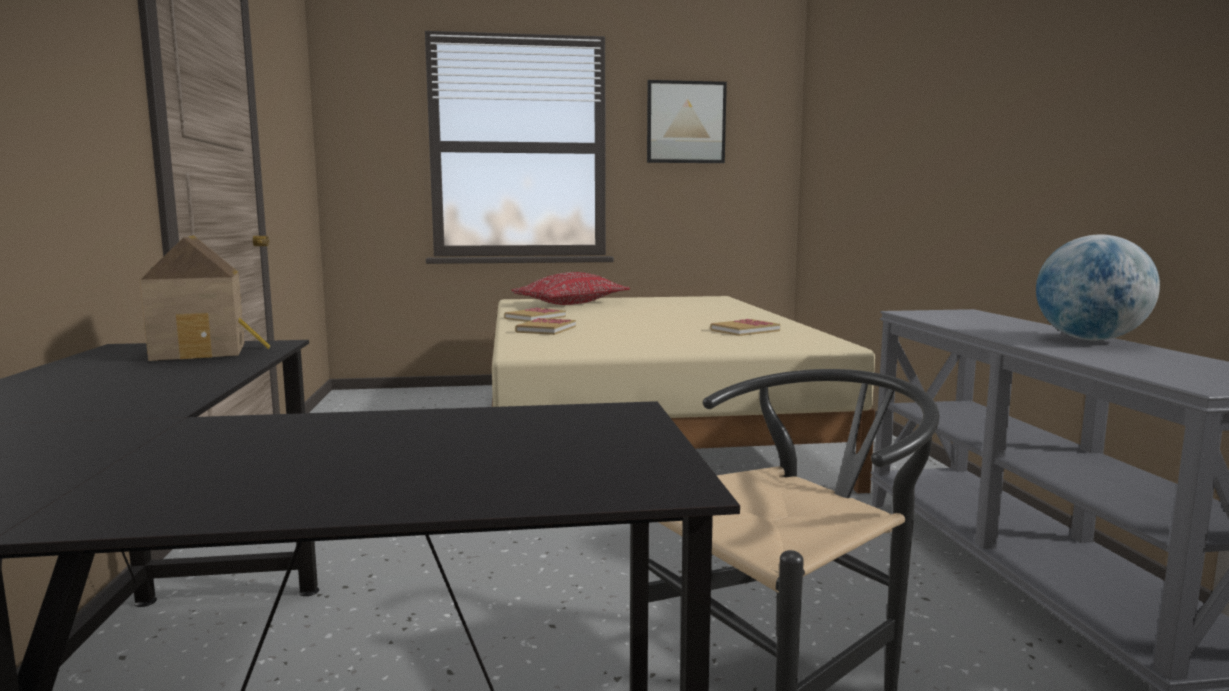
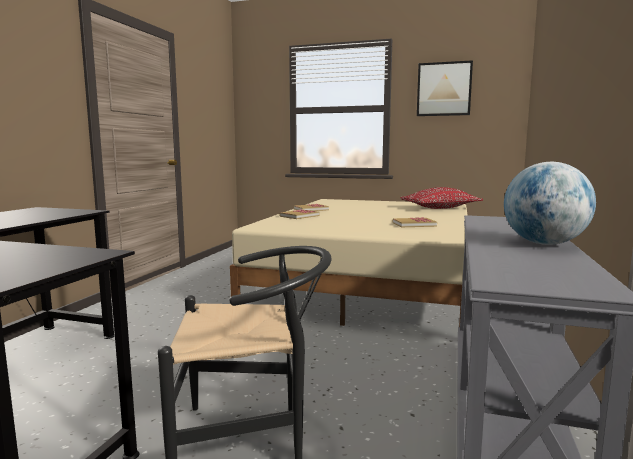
camera: 25 degrees right, 0 degrees up
(205, 351) = (54, 212): toy house -> none
(571, 304) = (352, 203): red pillow -> red pillow (440, 208)

